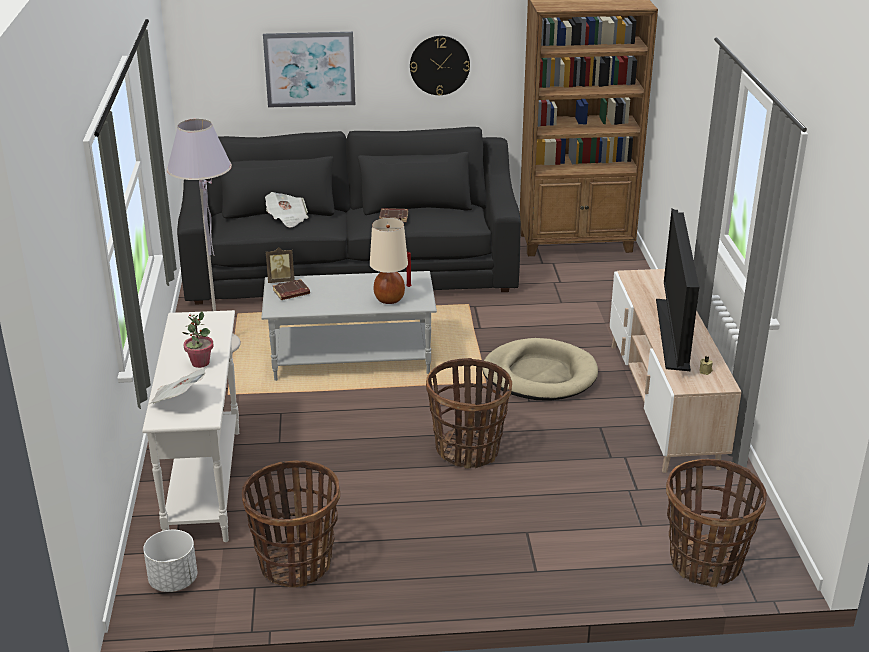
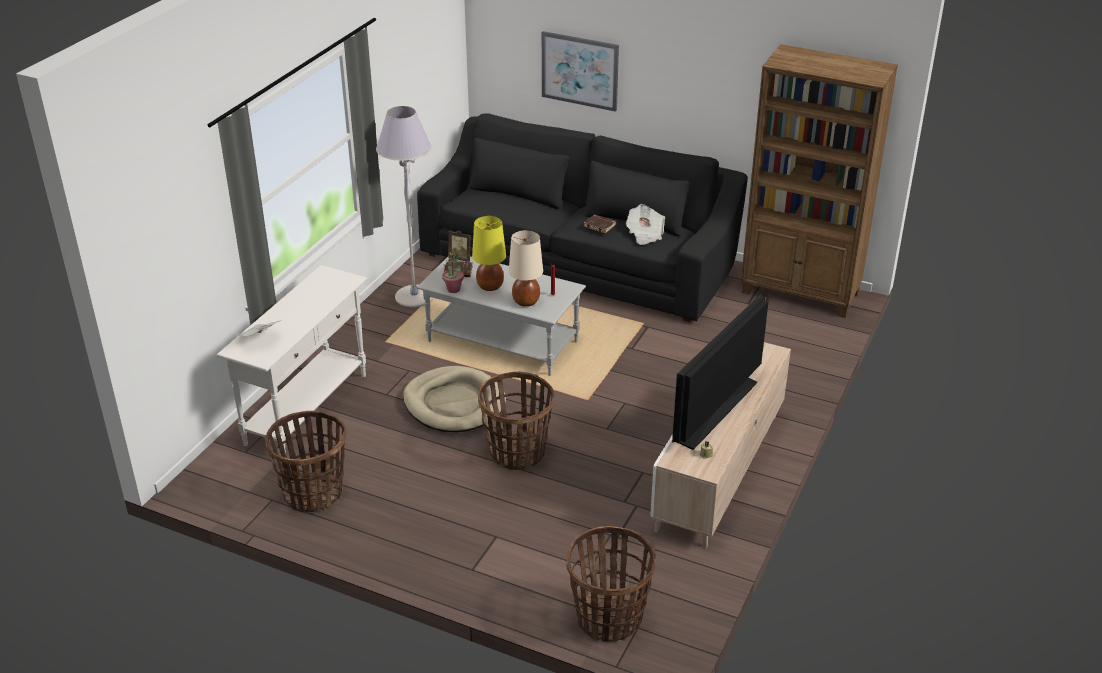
camera: 30 degrees right, 5 degrees up
(173, 580) = (226, 473): white planter -> none
(200, 363) = (301, 314): potted plant -> potted plant (453, 289)
(287, 218) = (514, 202): newspaper -> newspaper (645, 234)
(339, 296) = (490, 286): none -> yellow table lamp
(439, 65) = (694, 92): wall clock -> none
(539, 375) = (639, 408): beige dog bed -> beige dog bed (454, 403)

